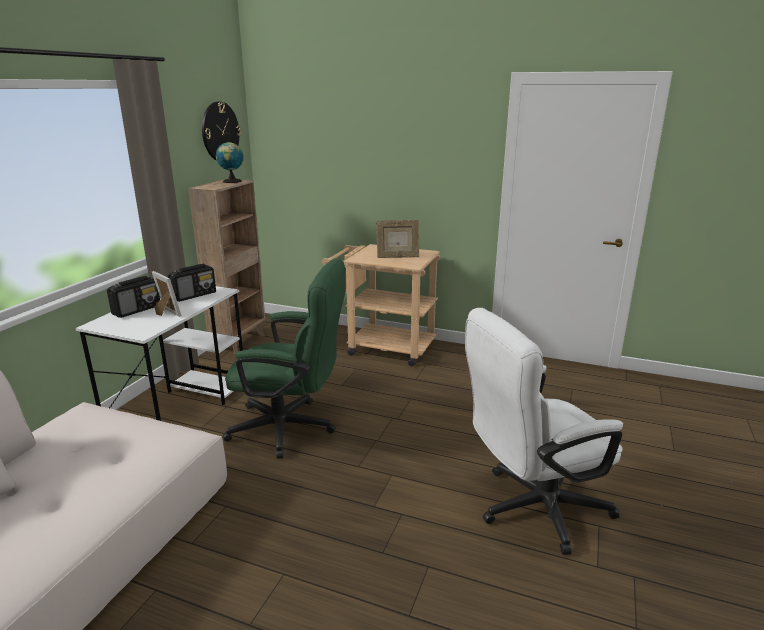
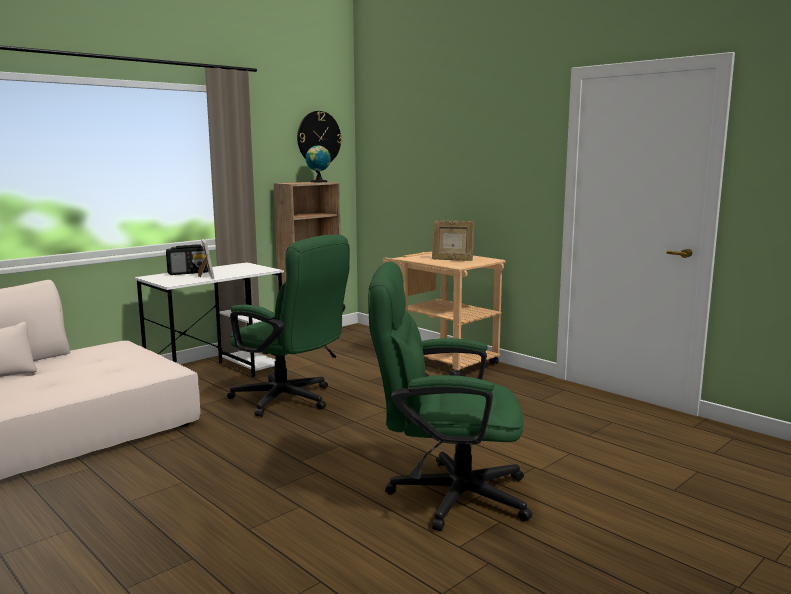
camera: 25 degrees right, 10 degrees down
(194, 295) = (243, 270): radio -> none
(532, 508) = (445, 495): white office chair -> green office chair

